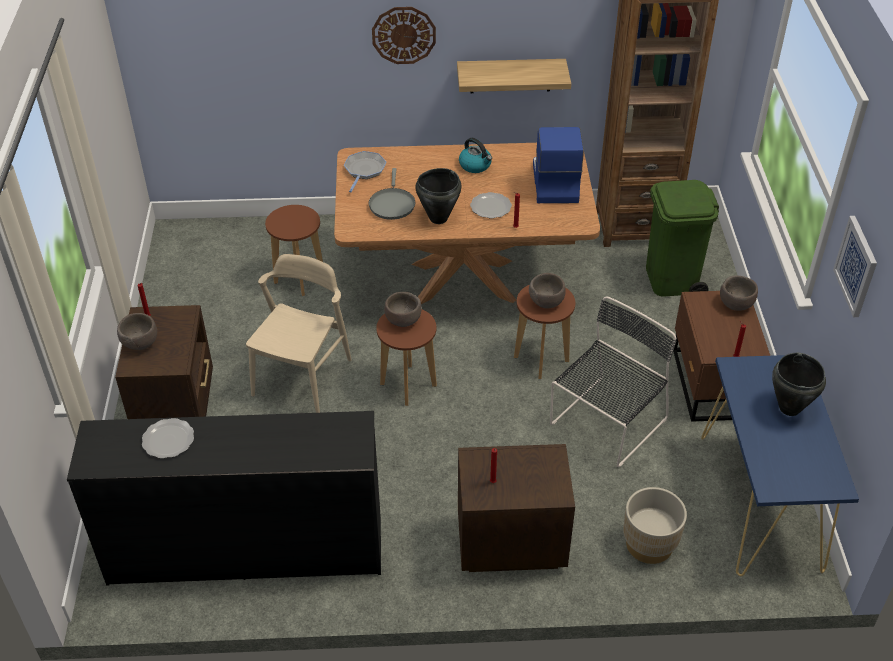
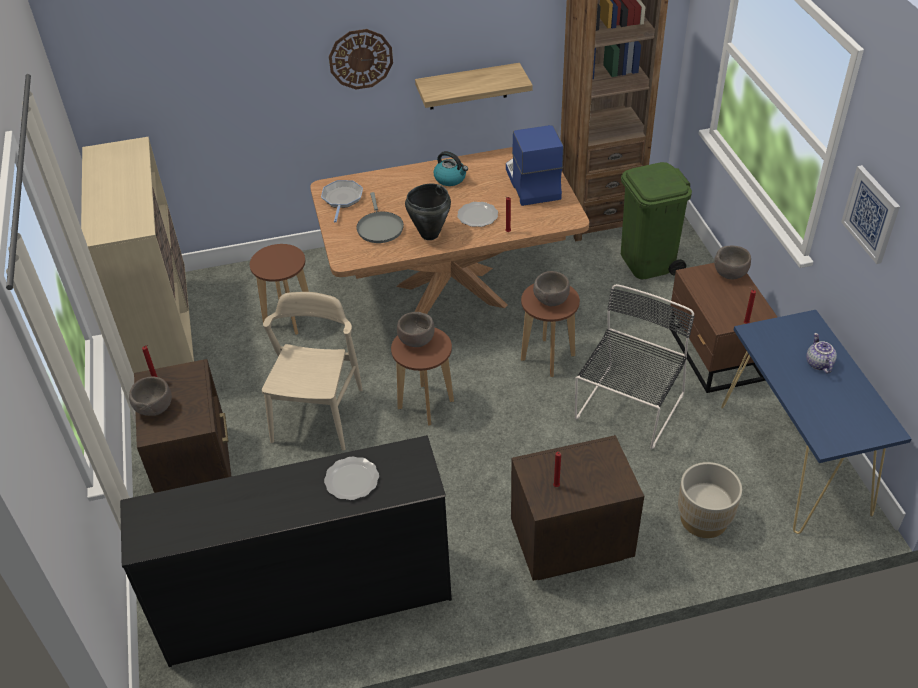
camera: 10 degrees left, 0 degrees up
(168, 440) = (221, 504): plate -> plate (351, 480)
(178, 273) = (162, 332): none -> beige cabinet
(789, 408) = (818, 363): black cooking pot -> teapot

